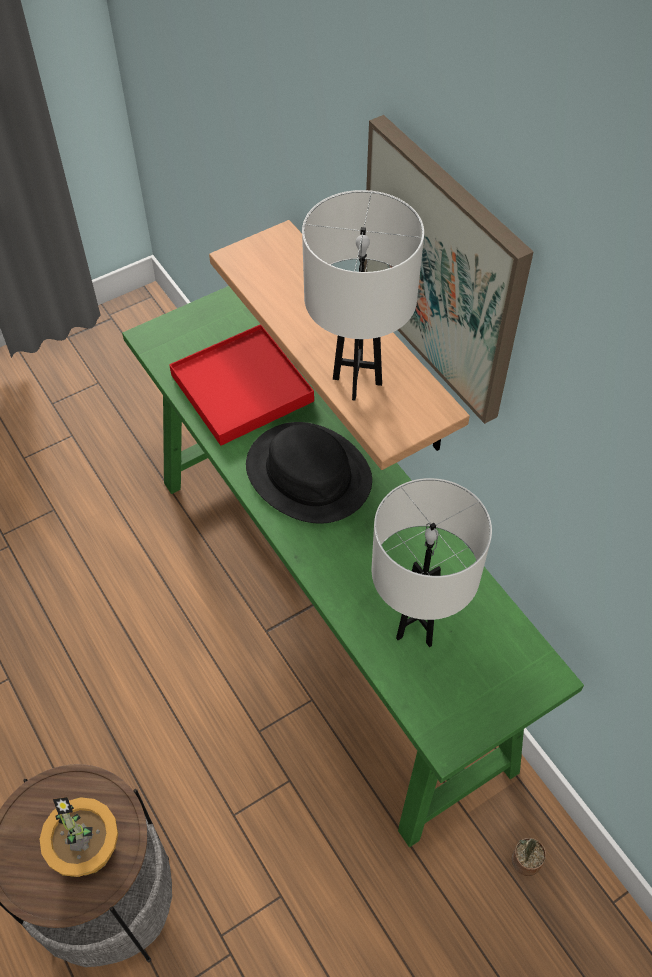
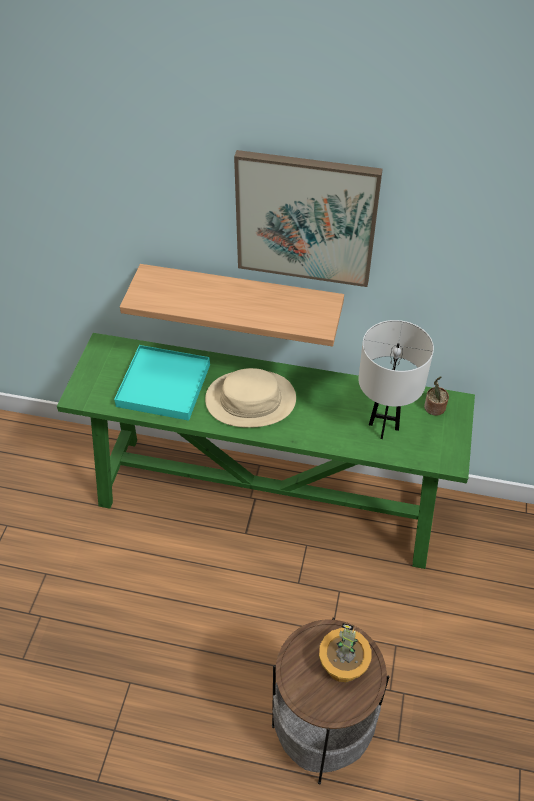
camera: 45 degrees left, 5 degrees down
(241, 388) = (164, 385): red tray -> turquoise tray
(309, 473) = (250, 399): black hat -> beige hat
(357, 381) = (276, 314): white table lamp -> none
(524, 861) = (476, 529): potted plant -> potted plant (434, 408)

